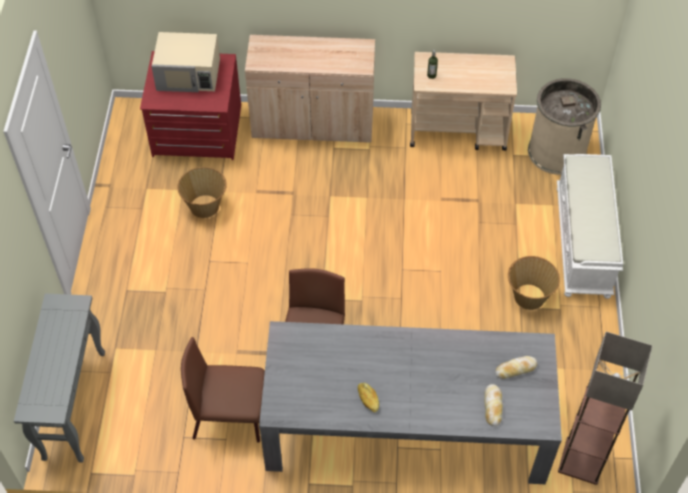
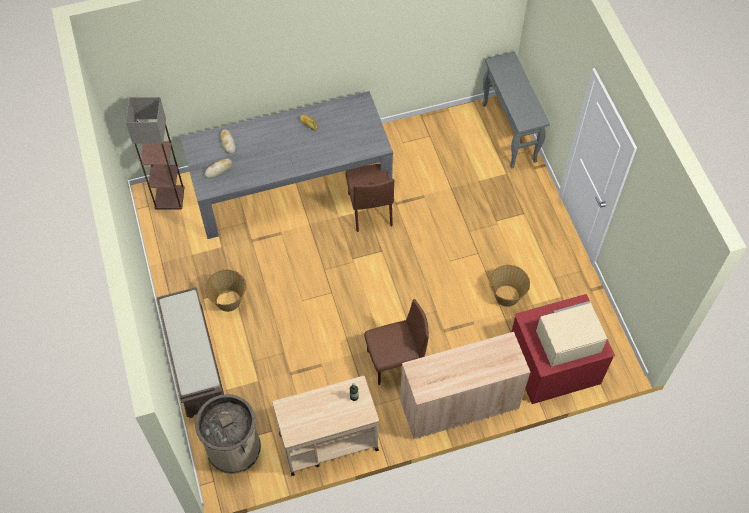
camera: 160 degrees right, 5 degrees up
(230, 417) = (406, 155): brown chair -> brown chair (395, 361)
(583, 242) = (194, 362): white bench -> brown bench

